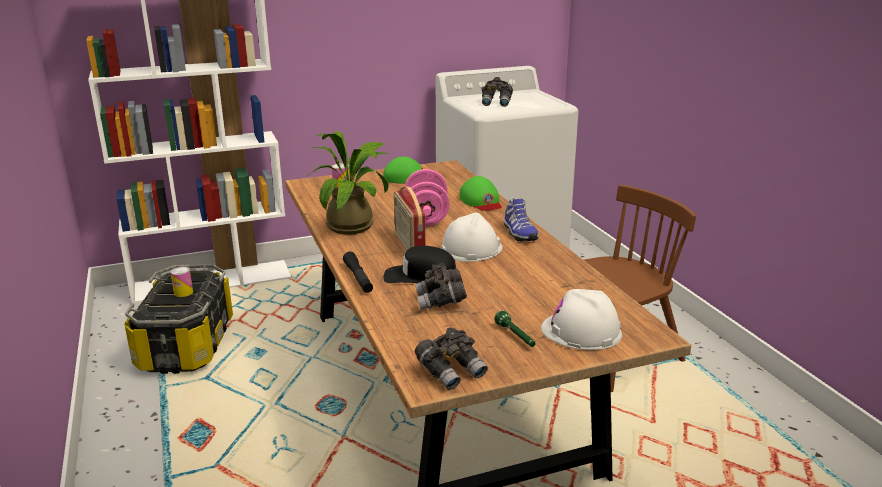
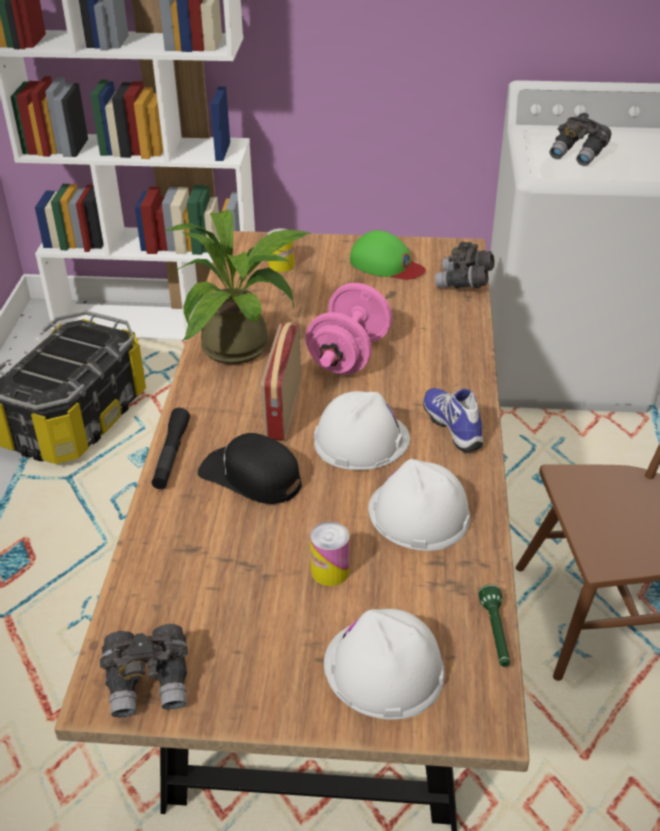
camera: 25 degrees right, 15 degrees up
(183, 292) = (69, 359): can -> can (330, 571)
(441, 302) = (239, 538): grey binoculars -> grey binoculars (464, 283)
(481, 201) = (452, 340): green cap -> none
(516, 336) = (284, 645): green flashlight -> green flashlight (495, 634)
(518, 233) = (454, 426): shoe -> shoe turned 150 degrees clockwise
(535, 269) = (418, 513): none -> white hard hat

